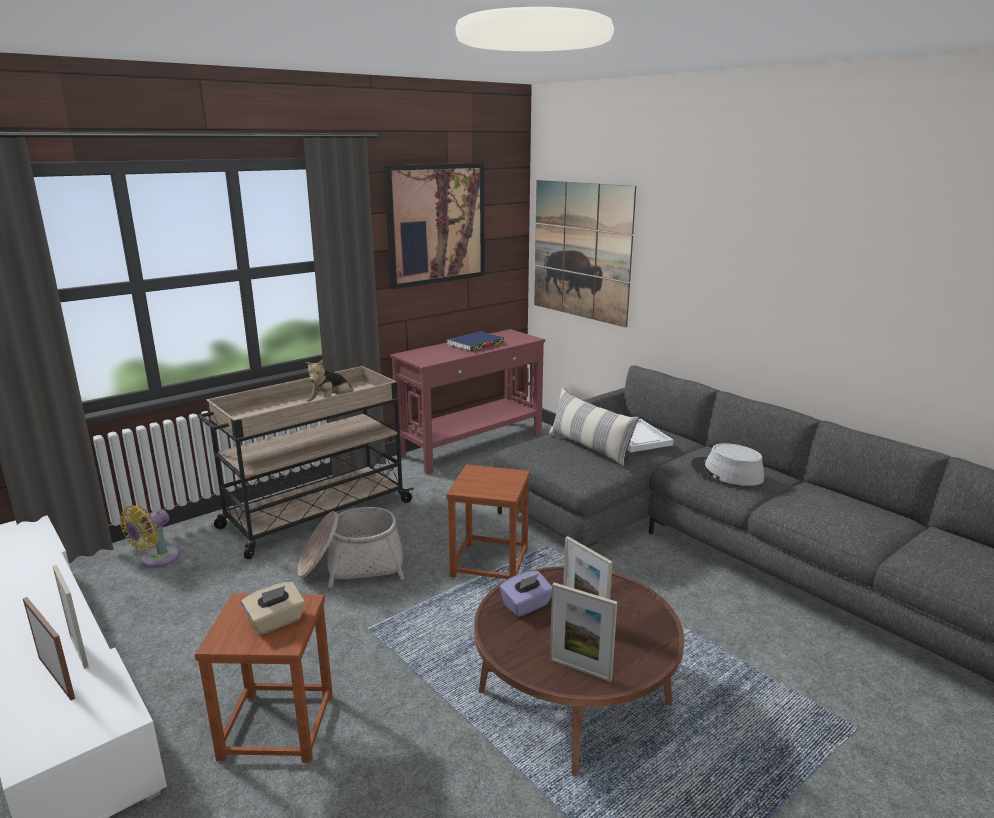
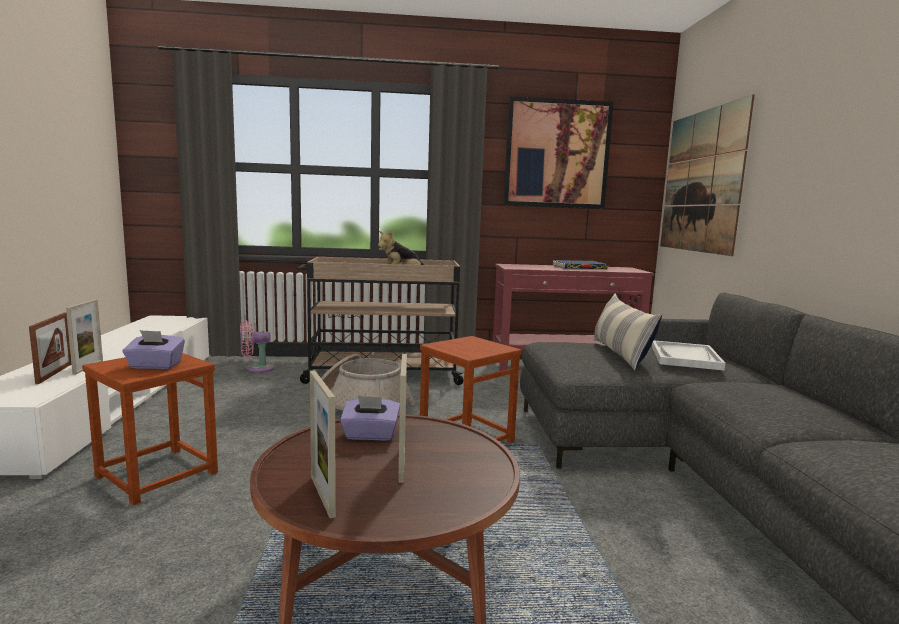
camera: 35 degrees right, 10 degrees down
(156, 559) = (256, 369): yellow fan -> pink fan
(276, 621) = (155, 366): beige tissue box -> purple tissue box
(726, 473) = (766, 401): grey hat -> none

